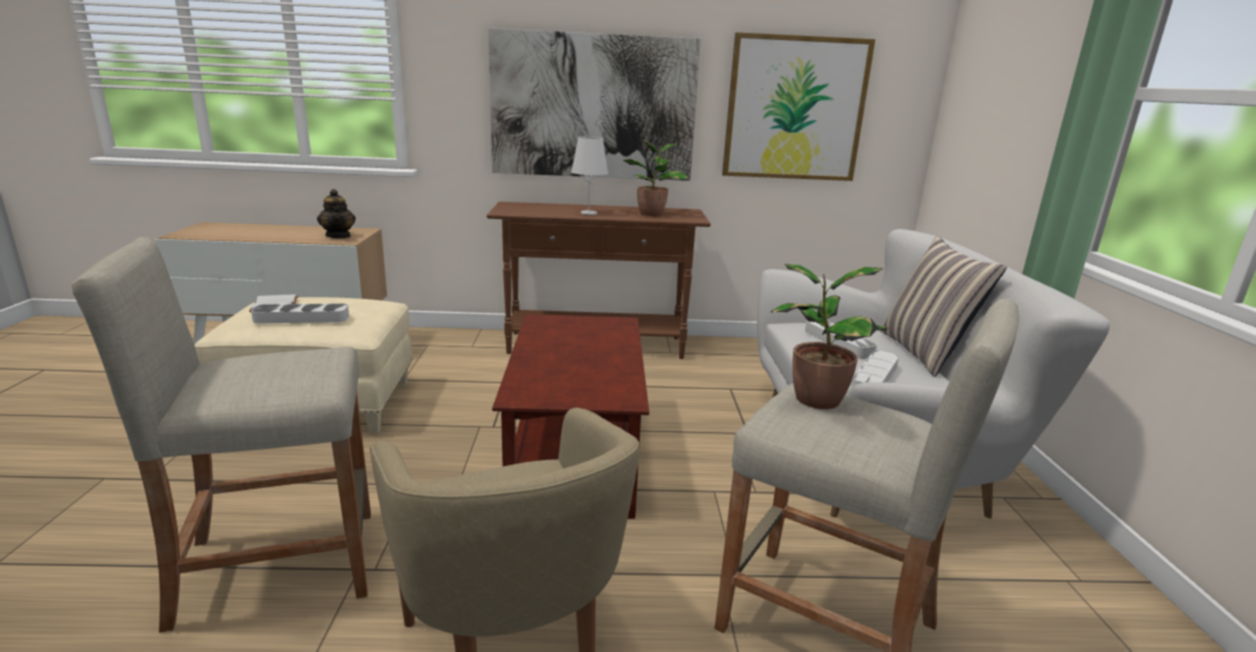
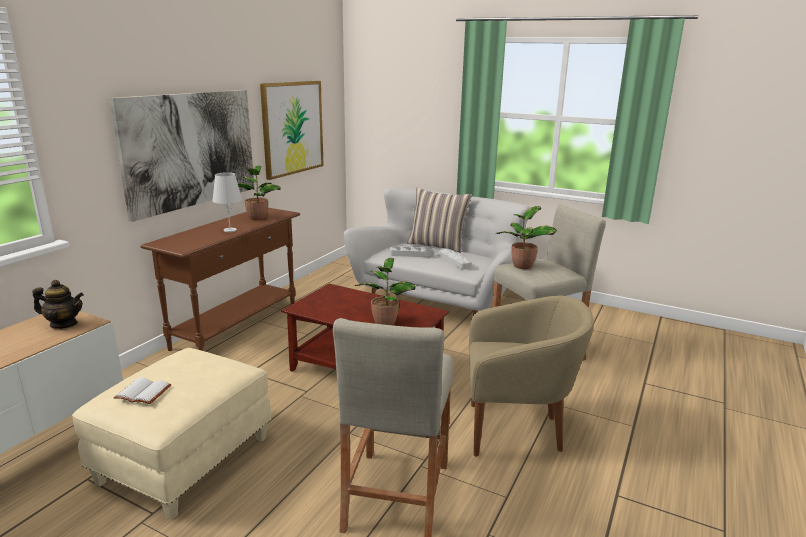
camera: 60 degrees left, 0 degrees up
(301, 318) = (197, 383): grey tray -> none
(551, 374) = (385, 322): none -> potted plant

